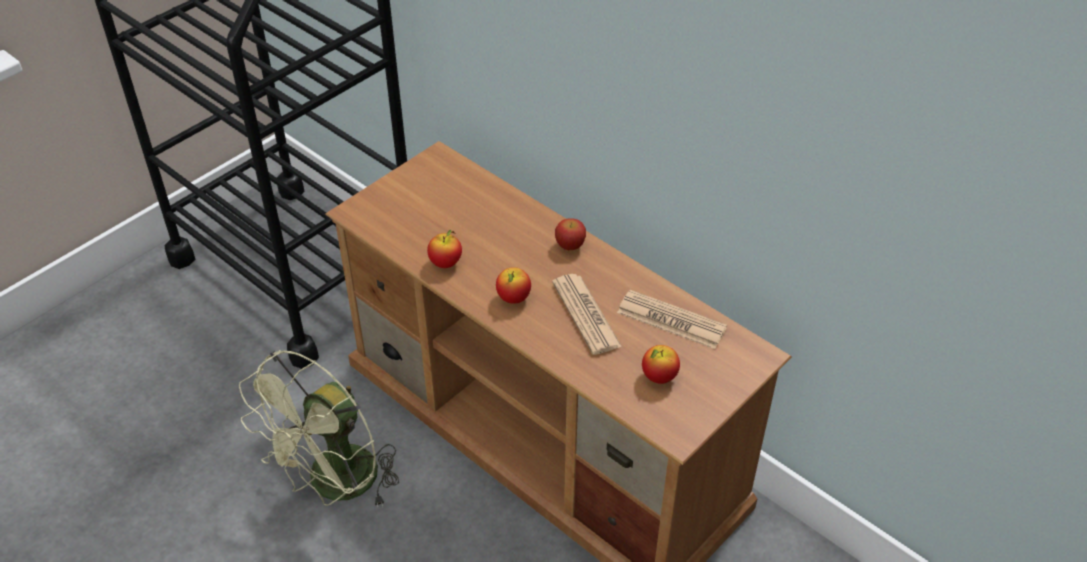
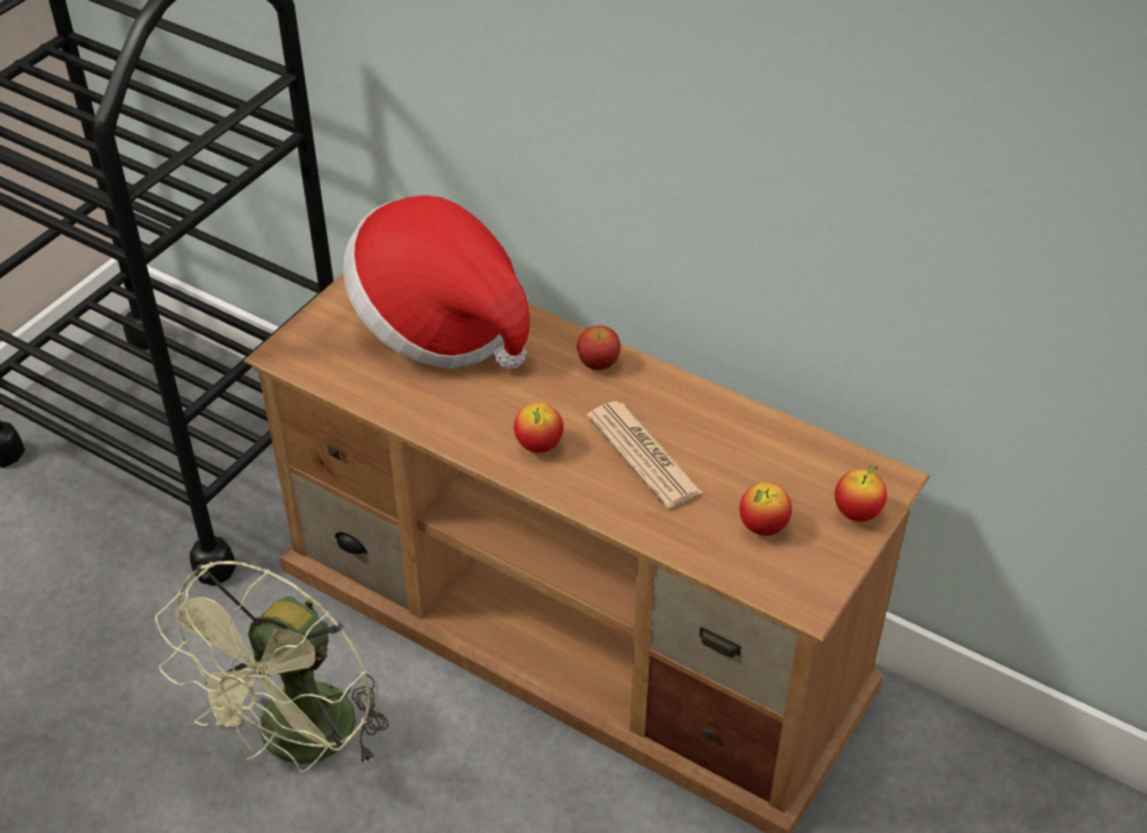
camera: 10 degrees left, 0 degrees up
(445, 263) = (432, 409): apple -> apple (857, 512)
(465, 205) = (439, 325): none -> hat
(671, 320) = (760, 448): newspaper -> none

